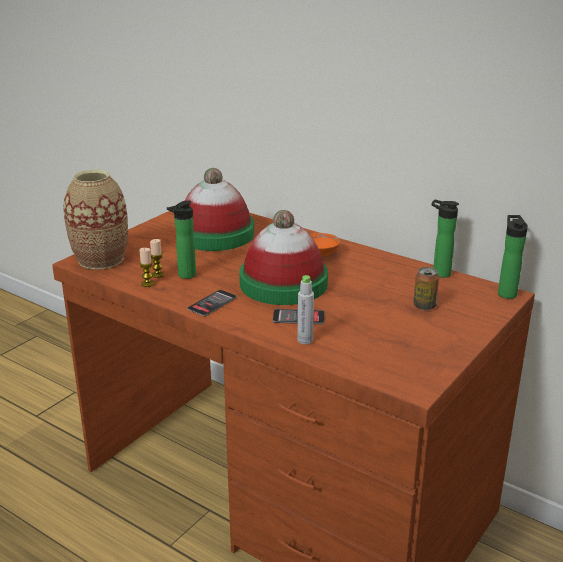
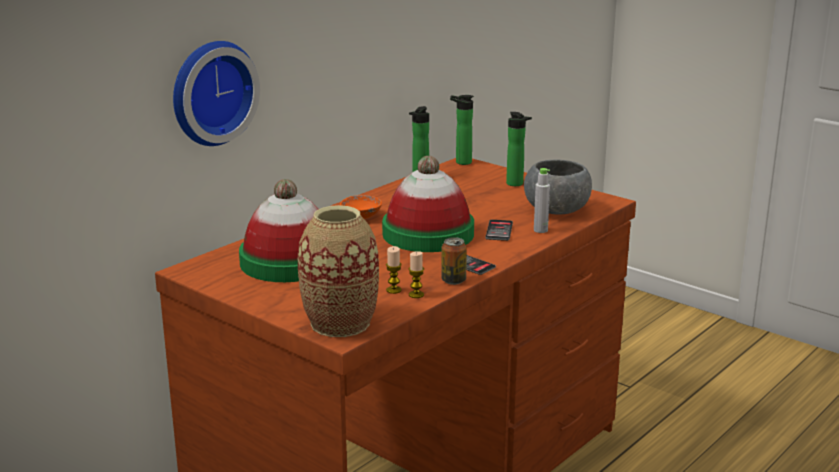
camera: 85 degrees left, 5 degrees down
(184, 276) = (400, 277): bottle -> bottle (516, 184)
(254, 91) = (210, 92): none -> wall clock
(369, 351) = (557, 210): none -> grey bowl
(424, 306) = (481, 188): can -> can (453, 280)

